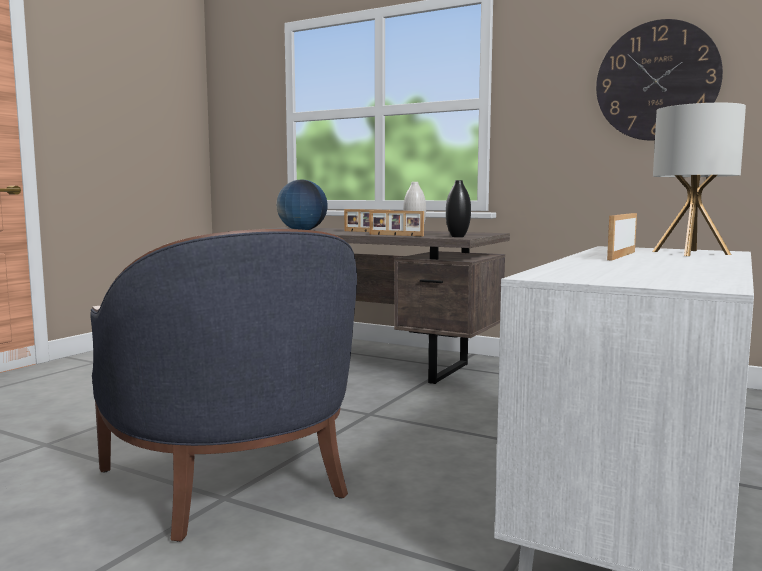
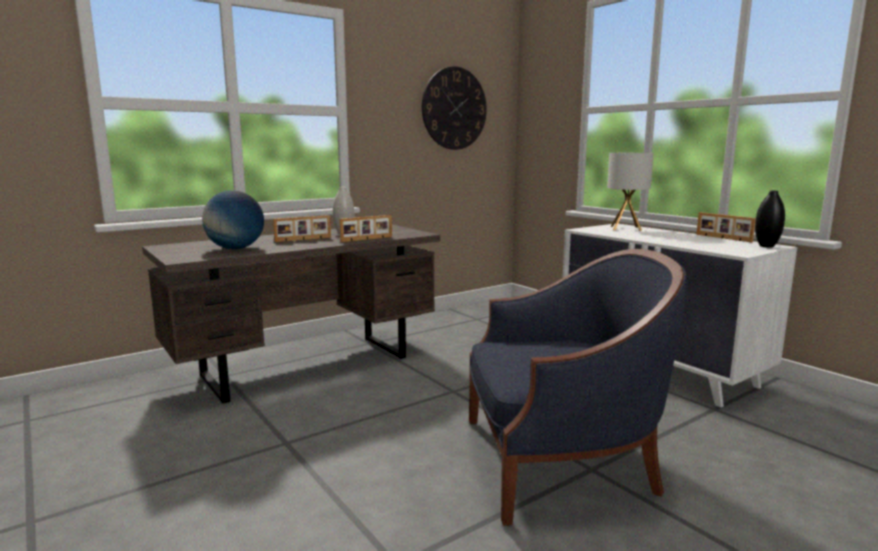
camera: 65 degrees left, 5 degrees up
(457, 236) = (411, 233): black vase -> black vase (766, 246)
(620, 256) = (636, 235): picture frame -> picture frame (722, 238)

